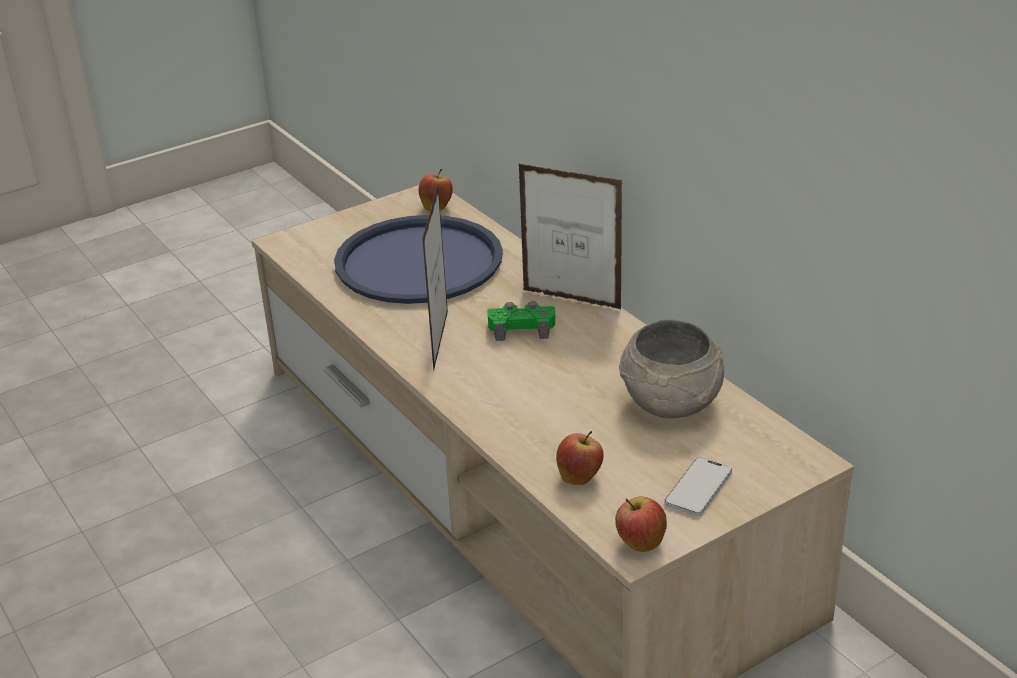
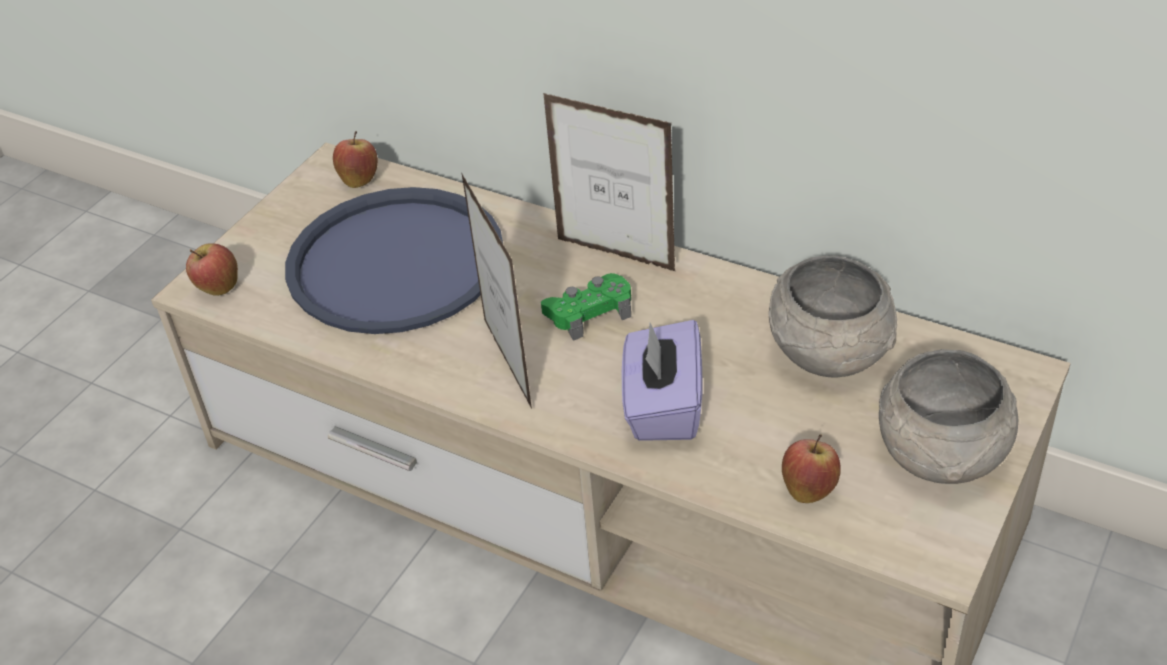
camera: 25 degrees left, 10 degrees up
(522, 398) = (663, 407): none -> purple tissue box
(571, 299) = (615, 255): picture frame -> picture frame turned 150 degrees counterclockwise
(640, 543) = (939, 550): apple -> apple (218, 288)
(698, 488) = (943, 453): phone -> grey bowl

